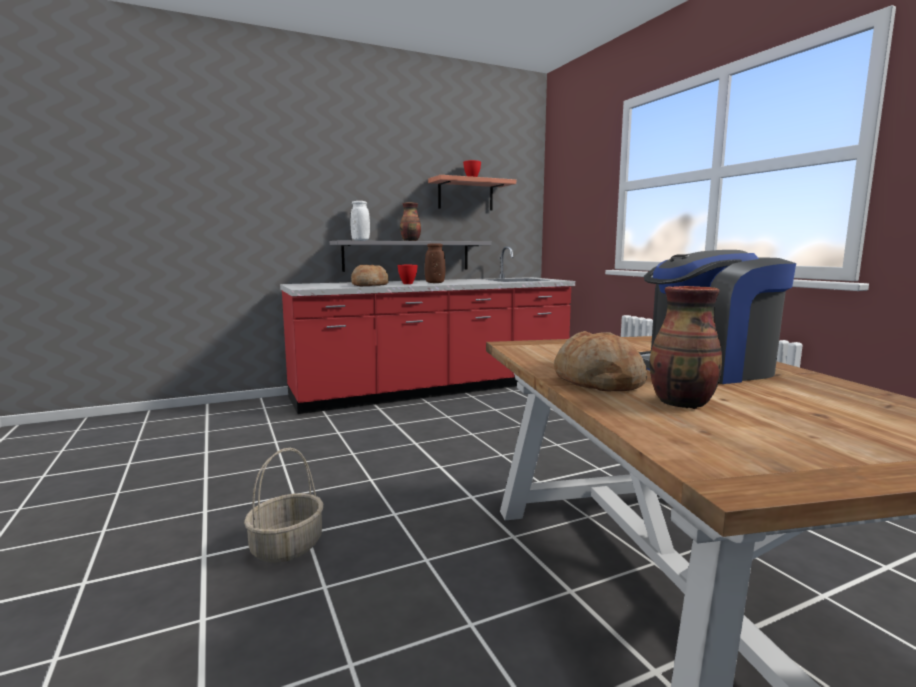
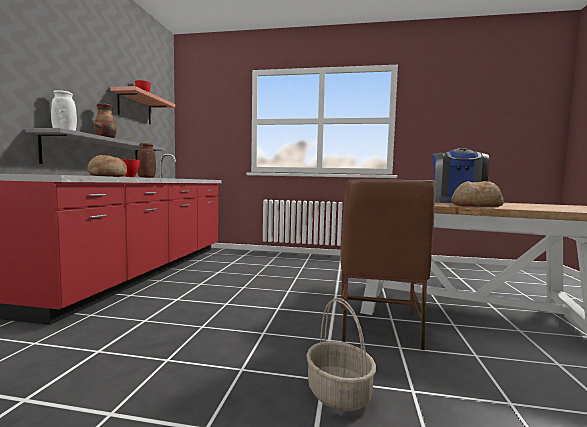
camera: 55 degrees left, 5 degrees down
(472, 532) = (378, 326): none -> brown chair
(682, 403) = (520, 207): vase -> none

